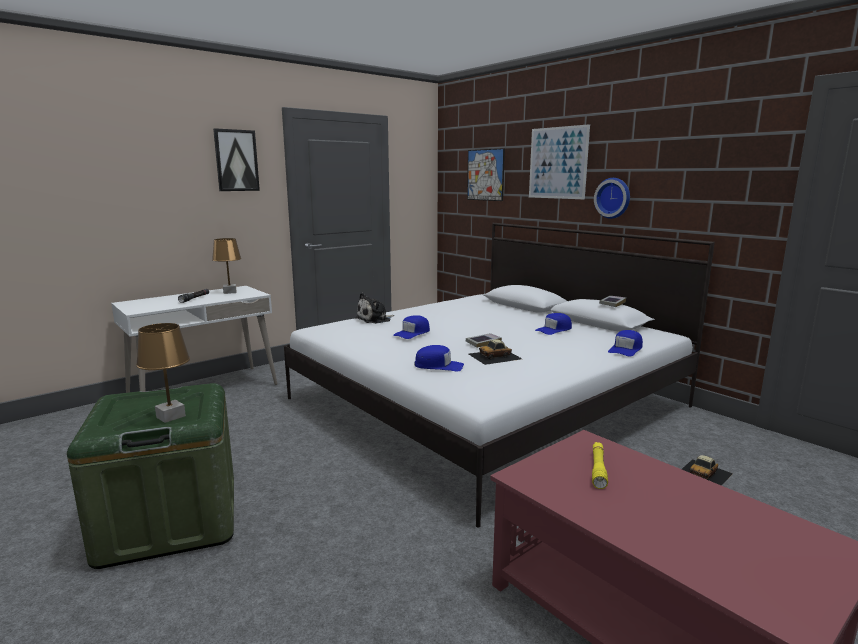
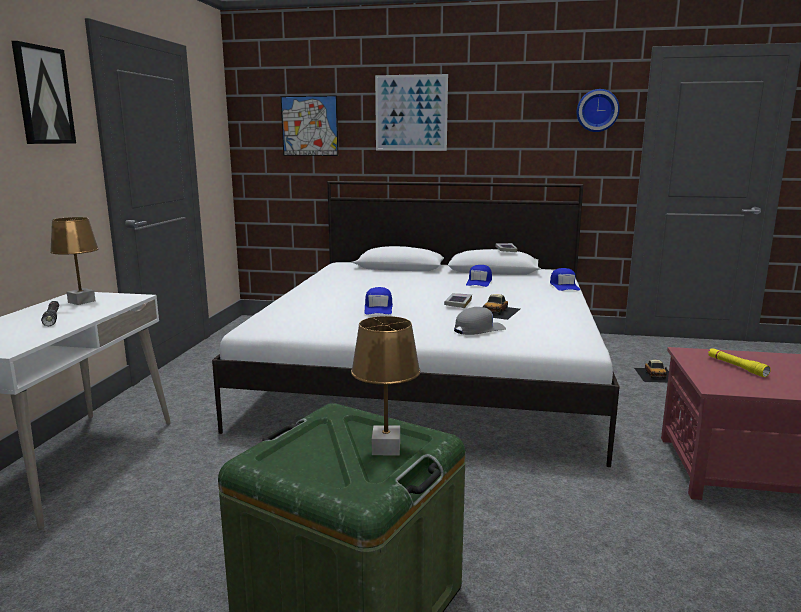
camera: 40 degrees left, 0 degrees up
(375, 319) = (297, 305): plush toy -> none
(439, 366) = (479, 329): blue cap -> grey cap
(613, 198) = (479, 148): wall clock -> wall clock (597, 110)

